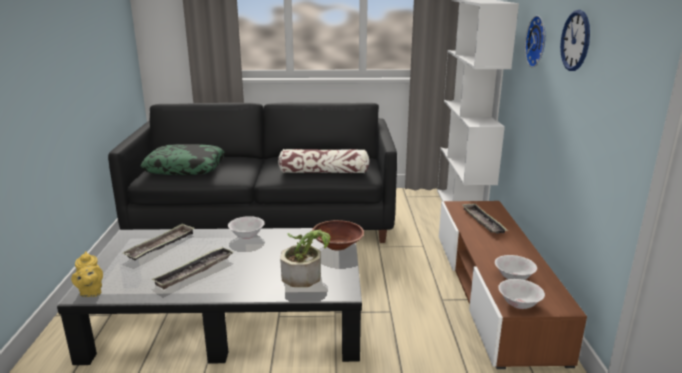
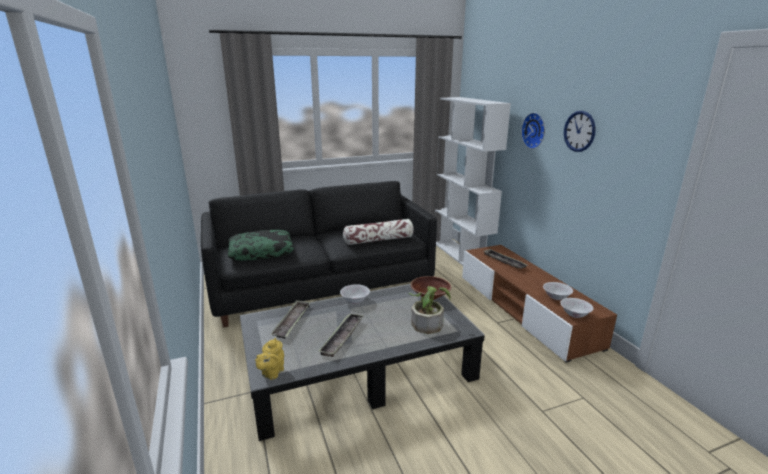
camera: 20 degrees left, 0 degrees up
(91, 292) = (271, 373): yellow teapot -> yellow teapot turned 60 degrees clockwise

